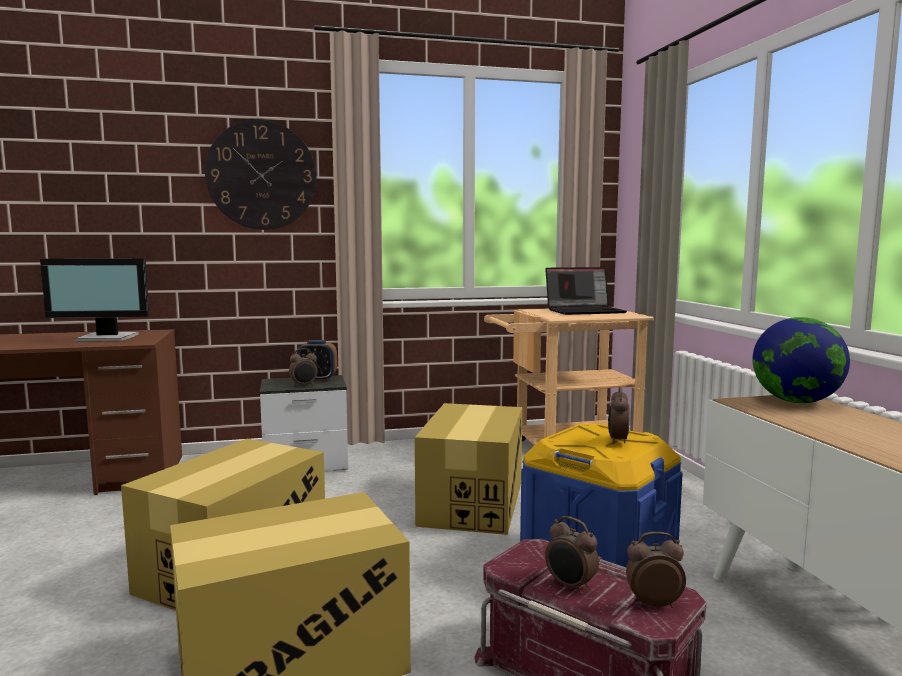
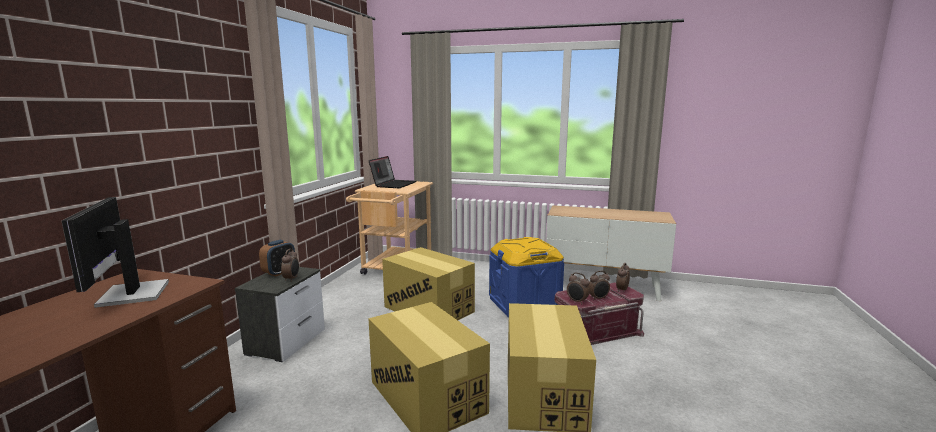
camera: 60 degrees left, 5 degrees up
(107, 338) = (130, 294): monitor -> monitor turned 135 degrees clockwise
(261, 175) = (191, 100): wall clock -> none
(617, 440) = (530, 243): alarm clock -> alarm clock (577, 301)
(796, 402) = (564, 209): globe -> none

